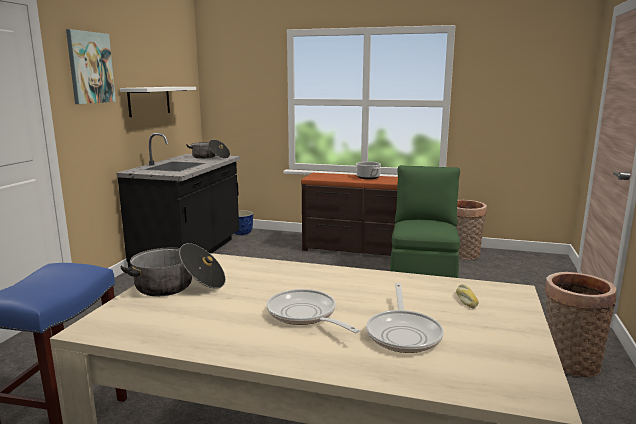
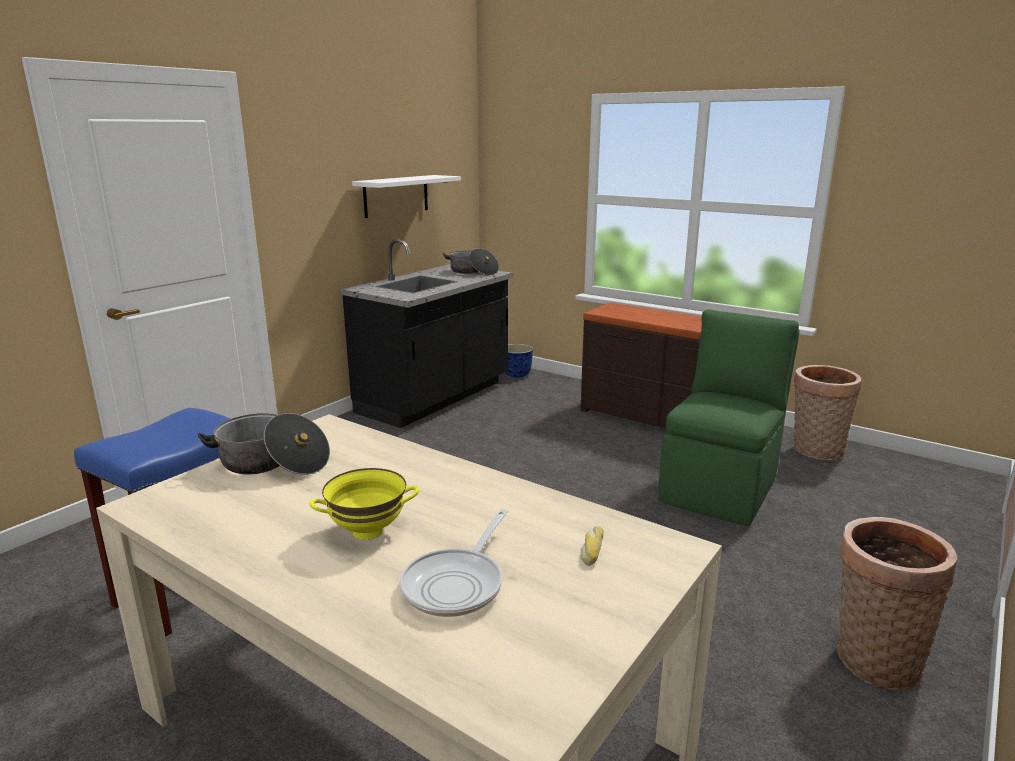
camera: 20 degrees right, 5 degrees up
(90, 67) = (309, 158): picture -> none
(305, 315) = (367, 532): frying pan -> yellow bowl
(368, 177) = (682, 318): cooking pot -> none

